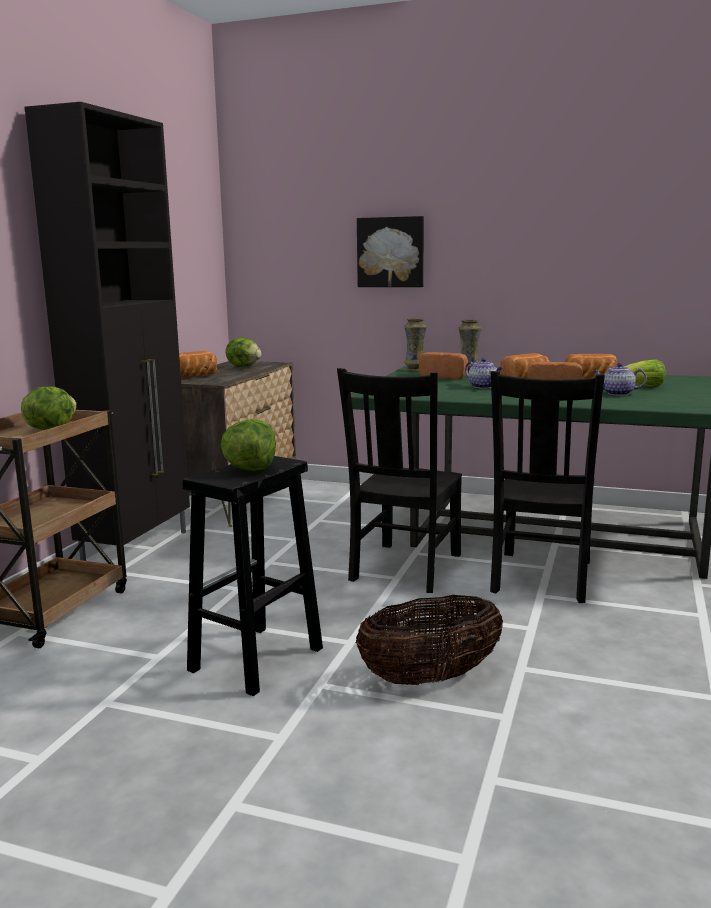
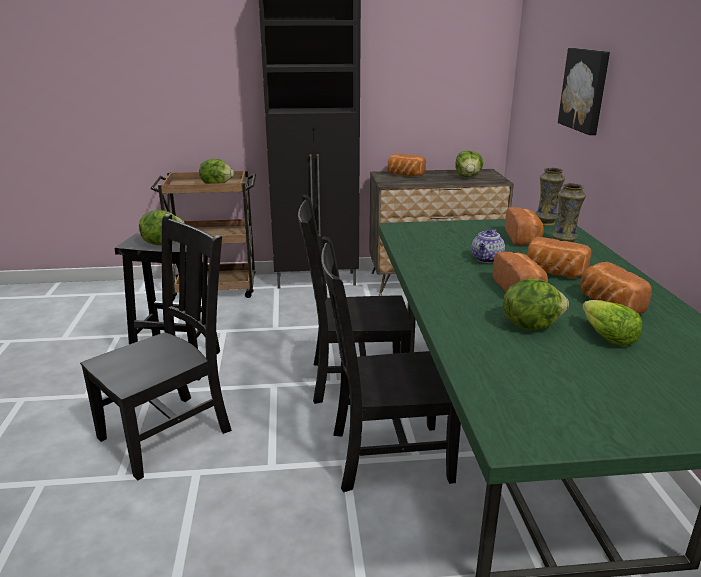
camera: 65 degrees right, 10 degrees up
(430, 678) = (169, 432): basket -> black chair
(617, 393) = (530, 325): teapot -> lettuce

